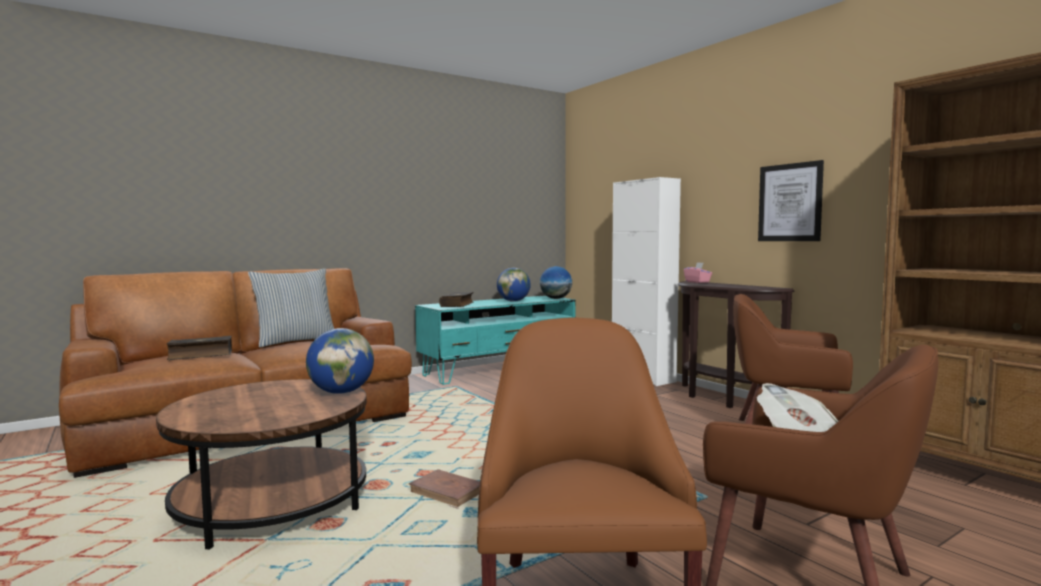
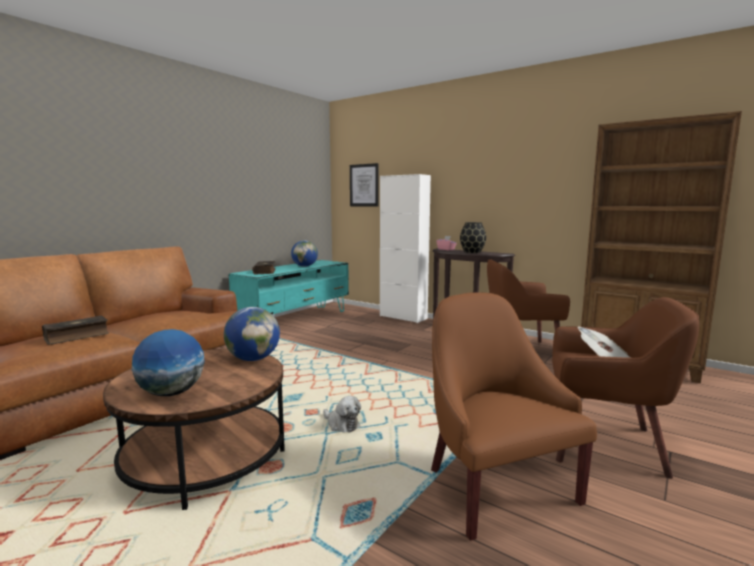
camera: 20 degrees left, 5 degrees up
(295, 341) = (149, 314): pillow -> none
(448, 493) = (342, 425): brown book -> plush toy
(556, 298) = (333, 262): globe -> globe (172, 393)
(729, 285) = (472, 252): none -> black vase
(790, 202) = (512, 196): picture -> picture (364, 185)

